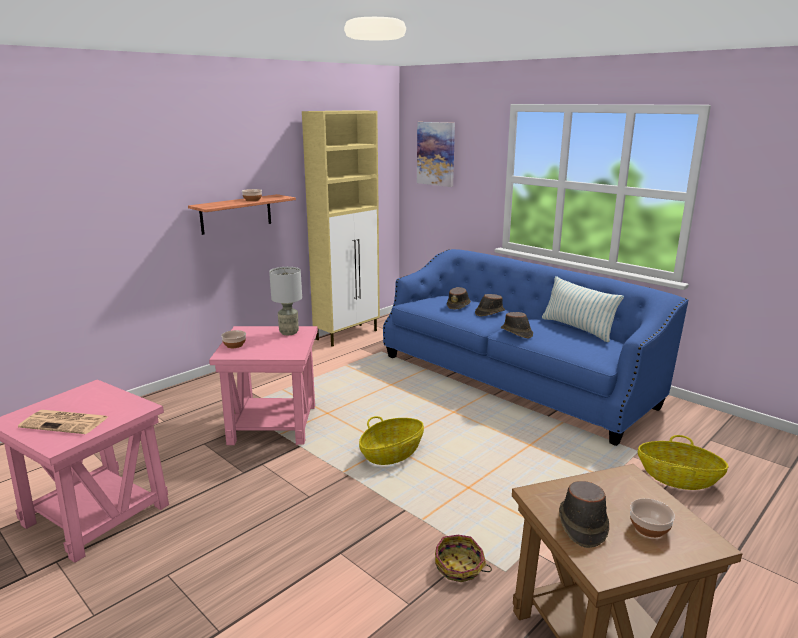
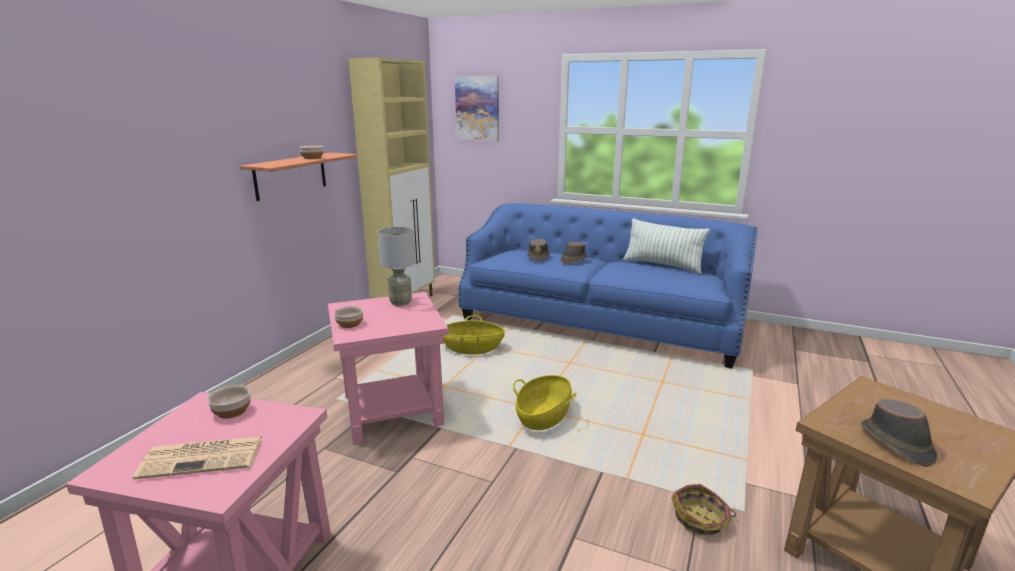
camera: 20 degrees left, 0 degrees up
(516, 332) = (616, 275): brown hat -> none
(649, 527) = (948, 433): bowl -> bowl (232, 411)
(678, 478) = (801, 387): basket -> basket (472, 349)

